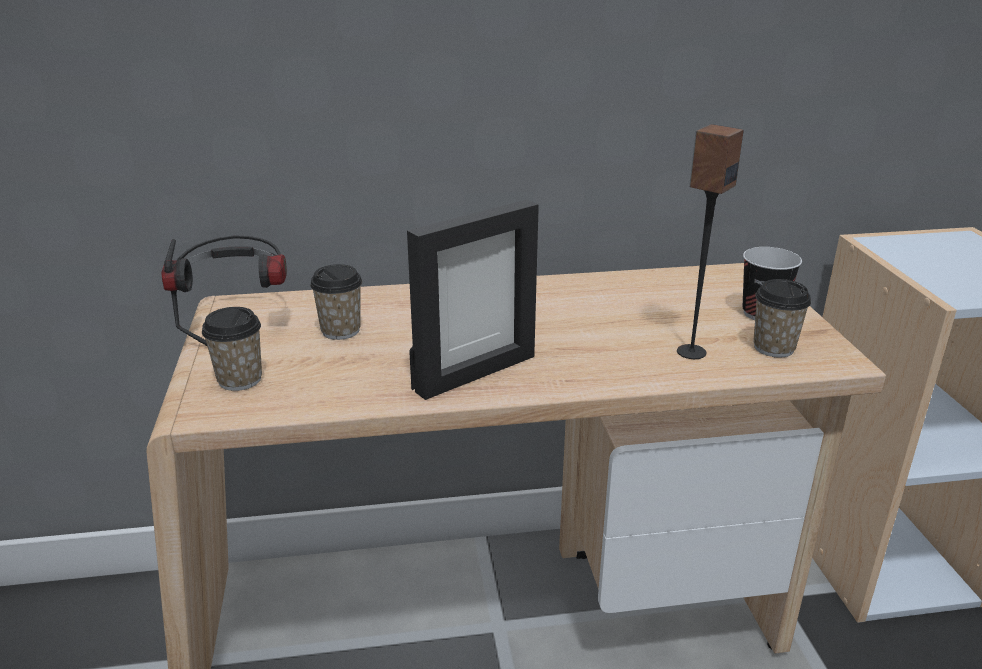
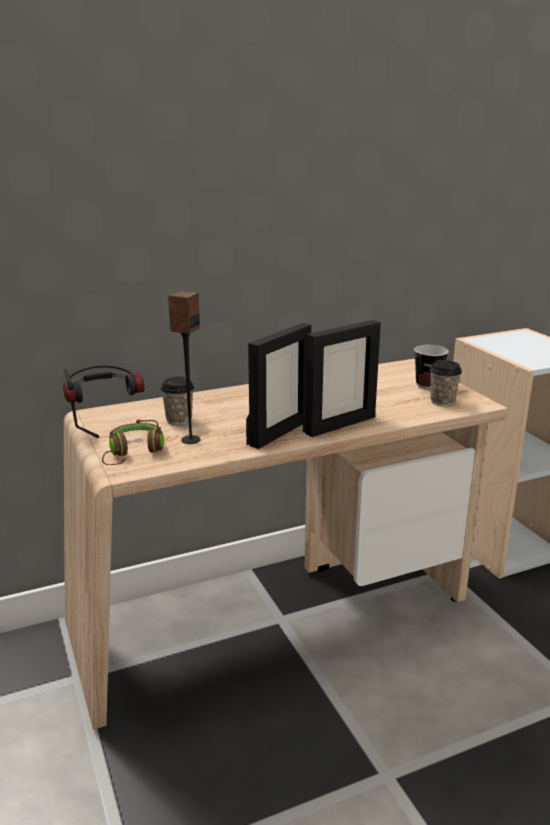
camera: 15 degrees left, 5 degrees down
(240, 380) = (134, 452): cup -> brown headphones
(578, 371) = (339, 424): none -> picture frame
(690, 352) = (398, 408): speaker -> speaker (190, 440)

